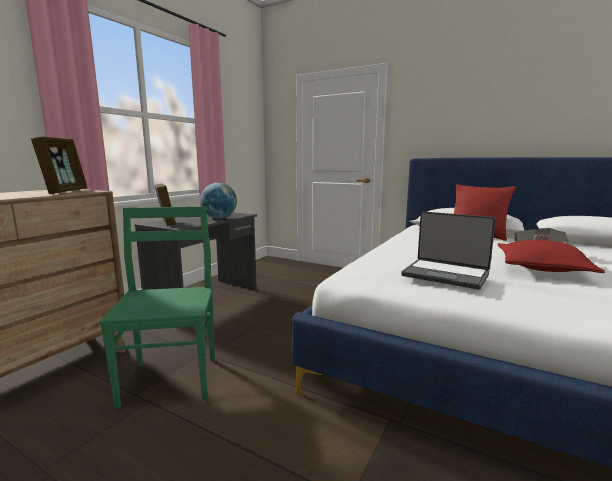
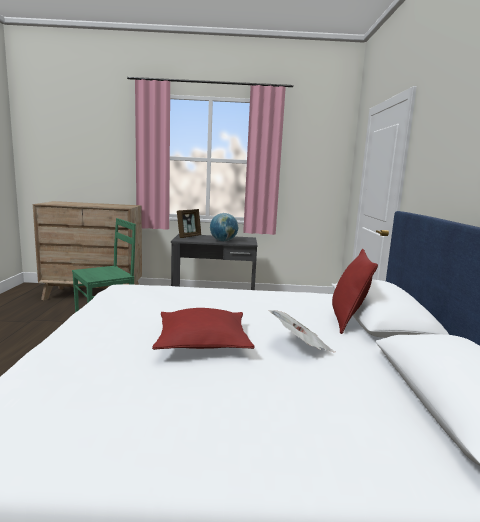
camera: 60 degrees right, 0 degrees up
(65, 191) = (118, 206): picture frame -> none
(446, 274) = (133, 304): laptop -> none

